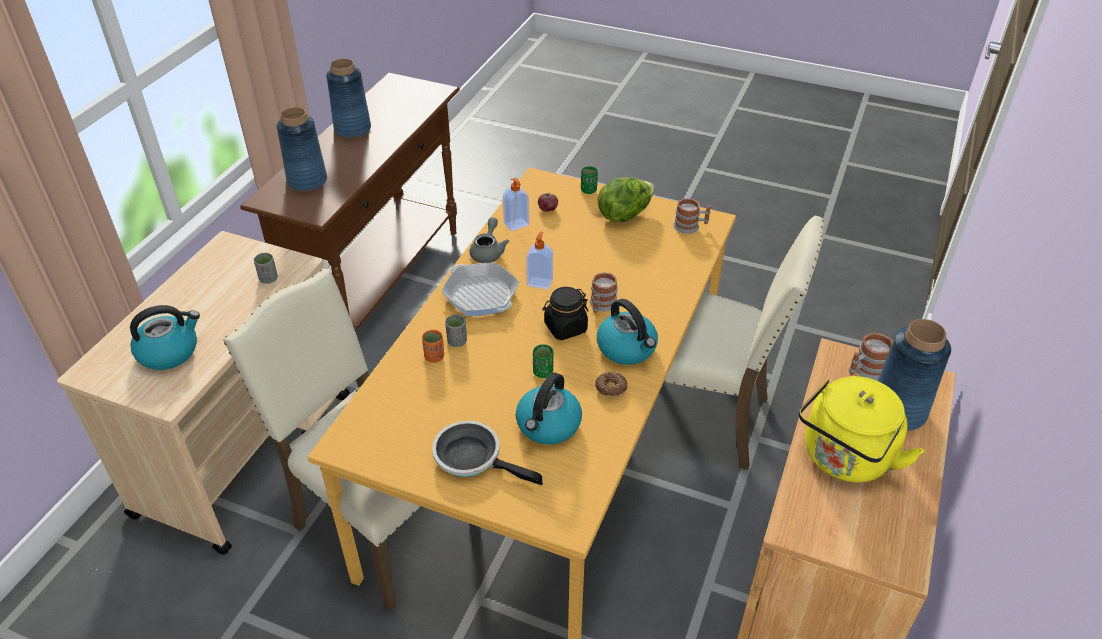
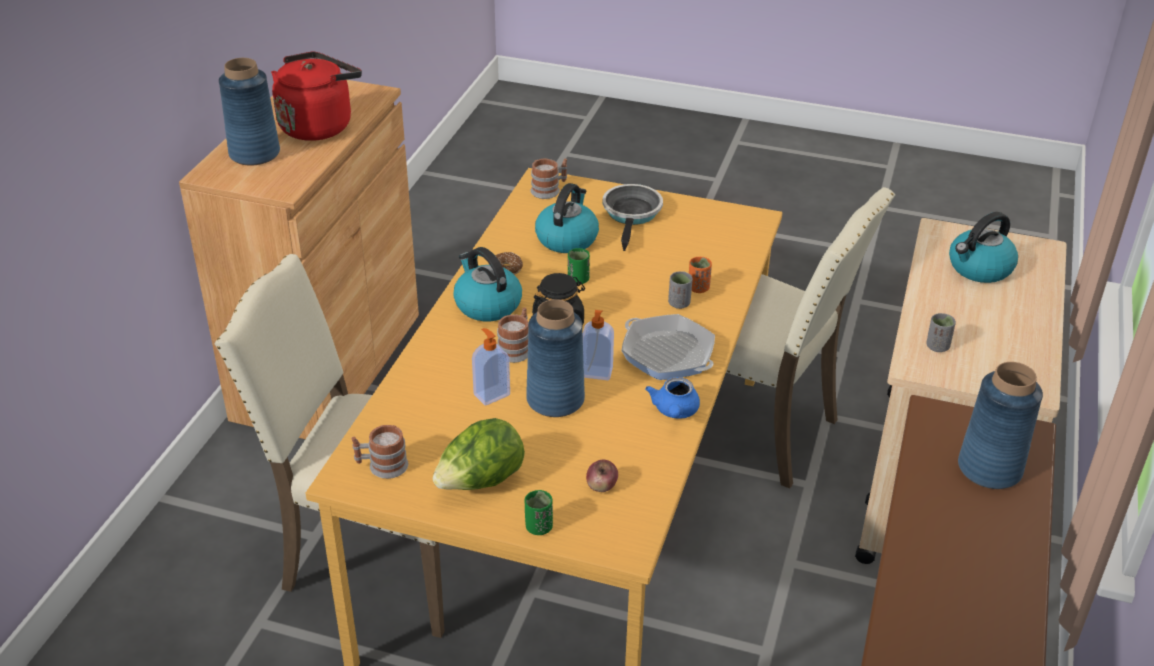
camera: 175 degrees right, 5 degrees down
(352, 129) = (995, 592): blue vase -> blue vase (555, 400)
(473, 457) = (632, 215): frying pan -> frying pan turned 105 degrees counterclockwise
(488, 251) = (674, 412): grey teapot -> blue teapot
(517, 225) = (644, 456): soap dispenser -> soap dispenser (491, 394)
(844, 459) = (318, 125): yellow kettle -> red kettle
(865, 371) = (266, 179): mug -> mug (549, 190)

